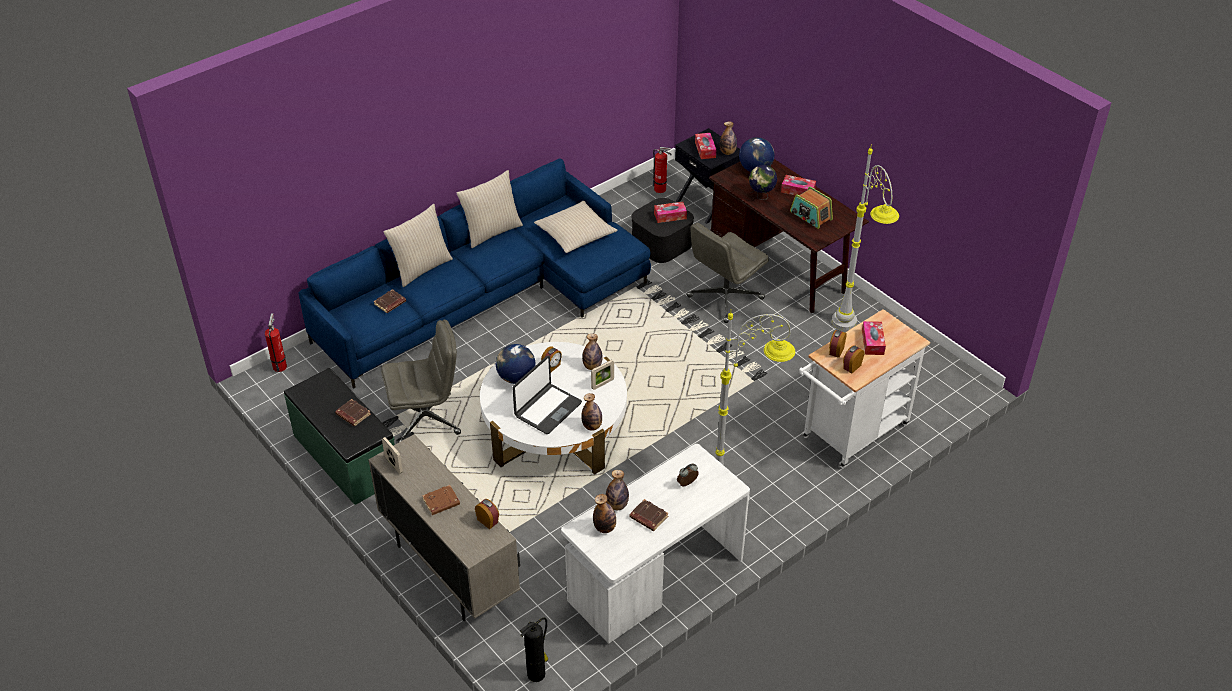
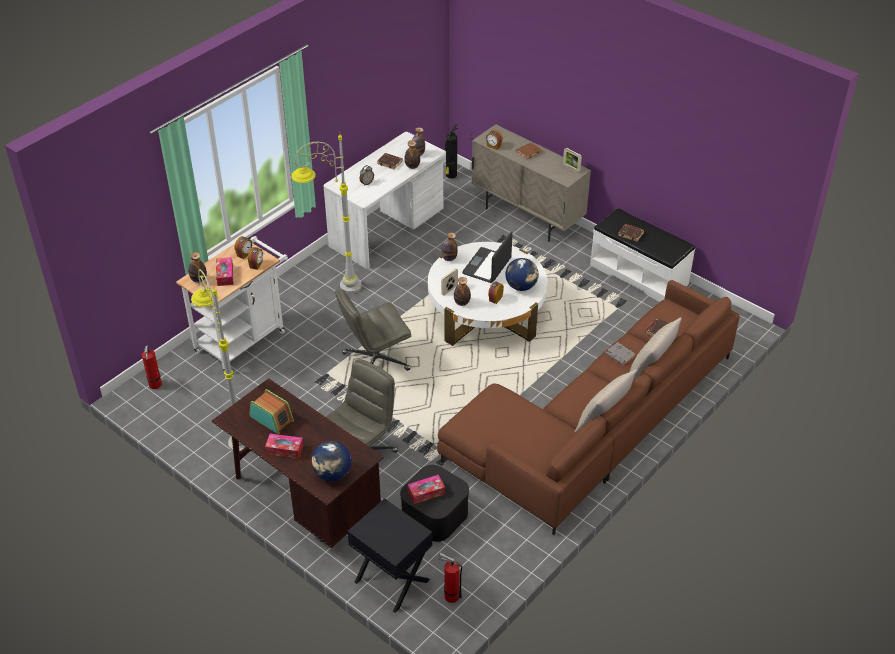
camera: 170 degrees right, 0 degrees up
(280, 365) = (739, 336): fire extinguisher -> fire extinguisher (155, 386)
(345, 457) = (639, 274): green bench -> white bench
(426, 419) = (592, 309): grey office chair -> grey office chair (375, 362)
(445, 283) = (619, 355): none -> grey book
(487, 296) = (593, 425): blue sofa -> brown sofa
(575, 234) = (516, 427): beige pillow -> none
(705, 150) = (395, 527): tissue box -> none
(727, 152) = (367, 526): bottle -> bottle (198, 279)
(761, 196) = (324, 437): globe -> none

